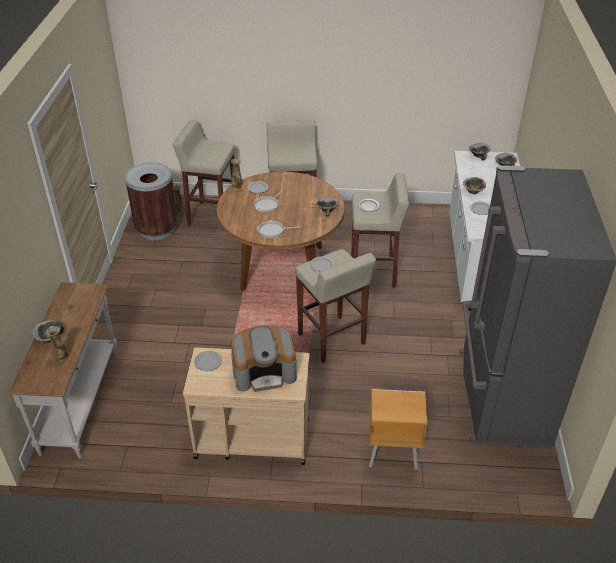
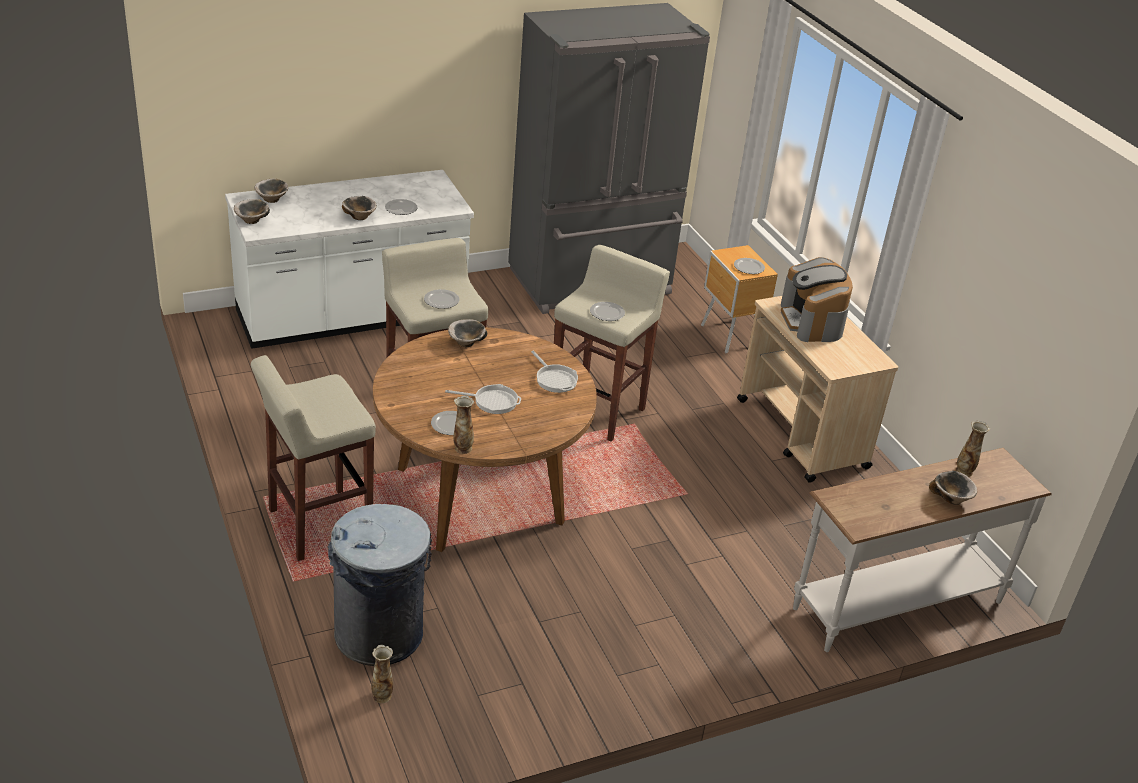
camera: 120 degrees left, 5 degrees down
(157, 229) = (470, 700): brown trash can -> none
(208, 361) = (839, 362): plate -> plate (748, 267)
(211, 215) = (379, 634): beige stool -> grey trash can
(264, 372) = (812, 321): coffee machine -> coffee machine turned 150 degrees counterclockwise

